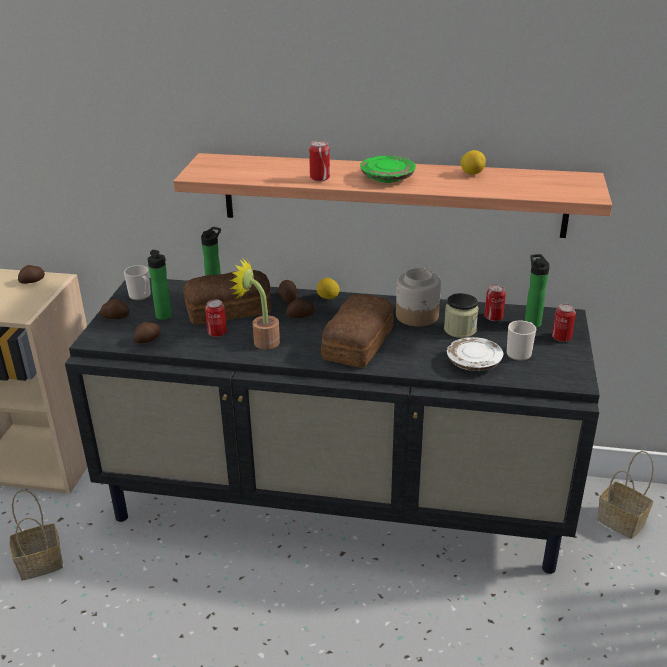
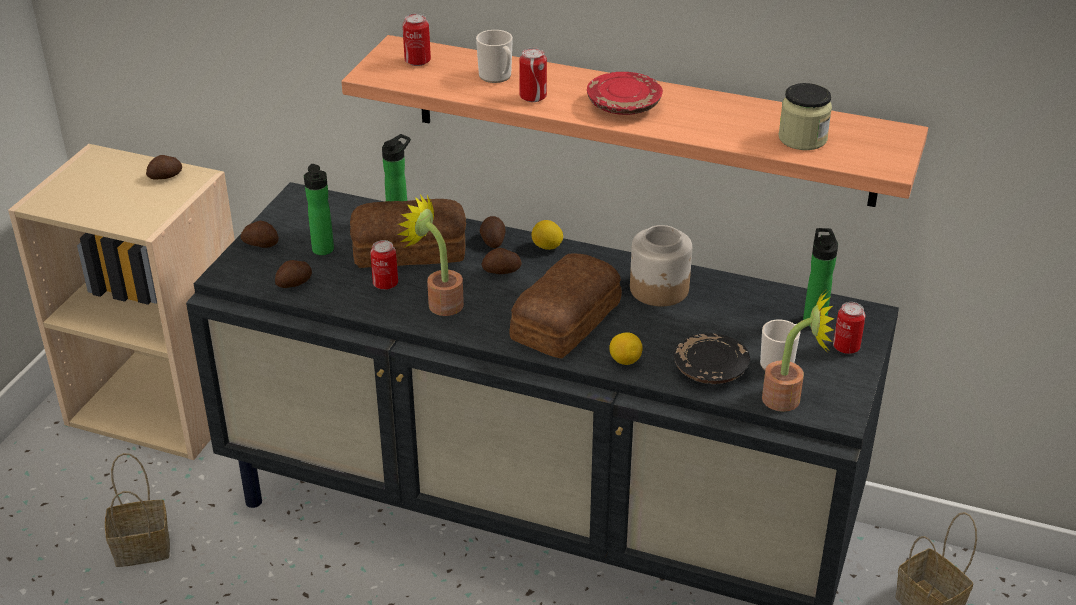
camera: 10 degrees right, 5 degrees up
(141, 296) = (300, 215): mug -> mug (497, 77)
(387, 178) = (624, 105): green plate -> red plate
(460, 330) = (710, 318): jar -> jar (802, 138)
(472, 173) = (742, 110): lemon -> lemon (625, 361)
(473, 363) = (710, 370): white plate -> black plate
(493, 317) = (763, 304): can -> can (417, 61)
(537, 375) = (789, 399): none -> potted plant

